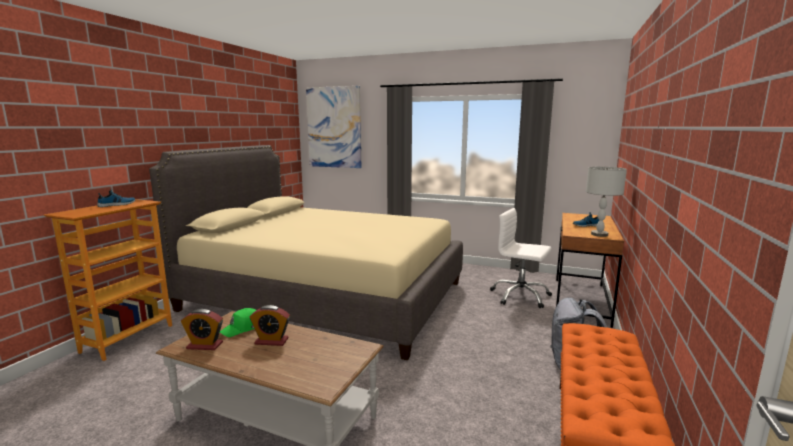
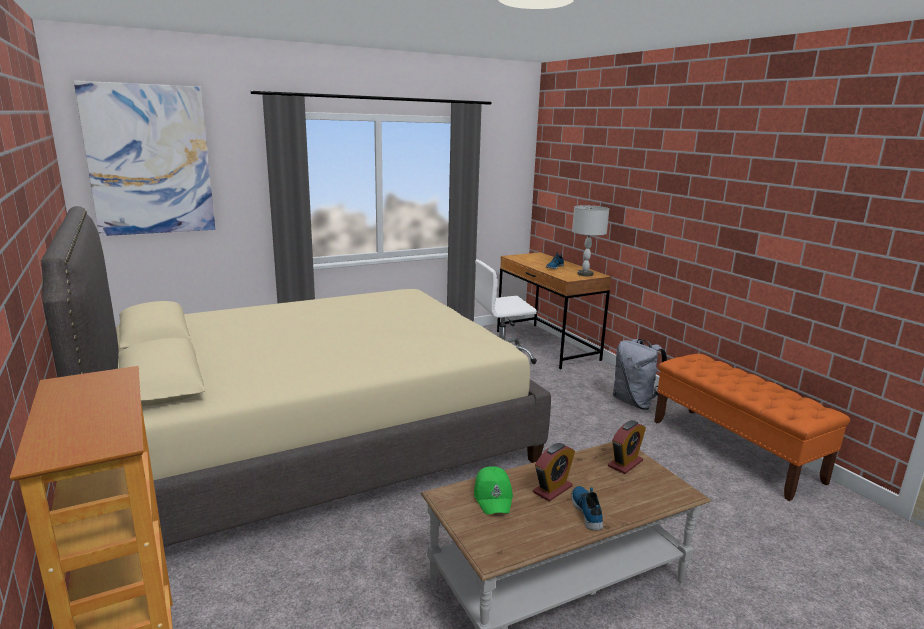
camera: 50 degrees left, 5 degrees up
(117, 205) = (79, 399): shoe -> shoe (587, 511)
(204, 345) = (512, 535): alarm clock -> alarm clock (625, 463)

